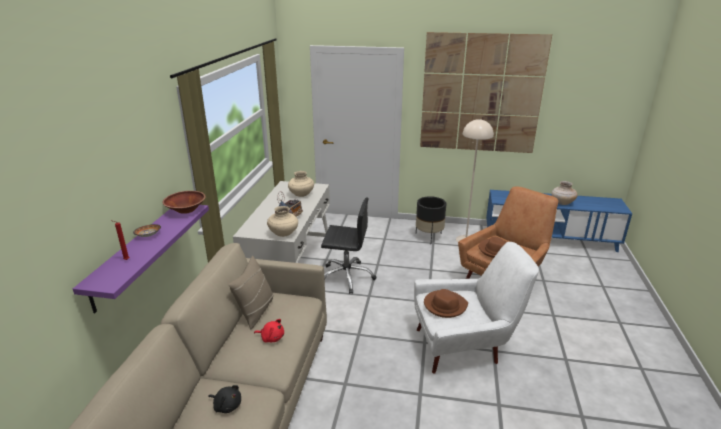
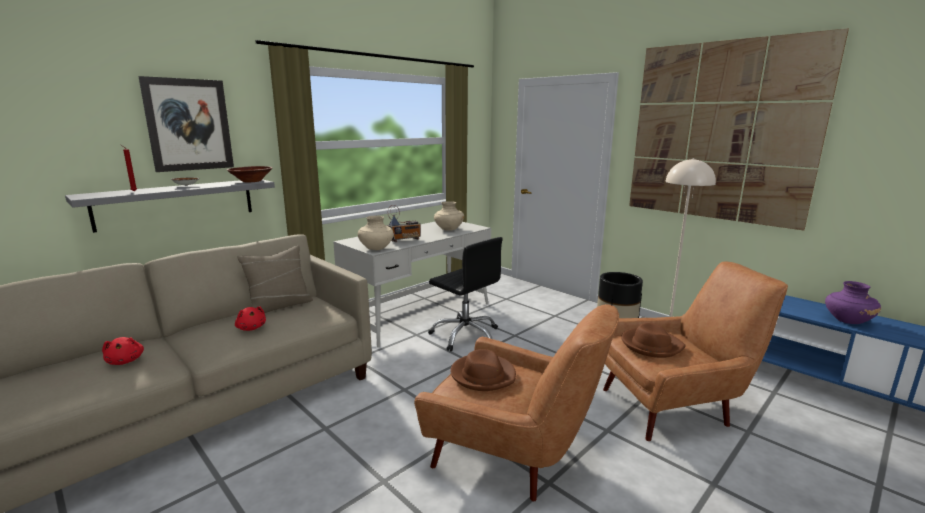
camera: 35 degrees right, 10 degrees down
(133, 175) = (189, 125): none -> picture
(136, 254) = (177, 203): purple shelf -> grey shelf
(227, 405) = (125, 361): black plush toy -> red plush toy
(464, 346) = (512, 457): white armchair -> brown armchair
(562, 203) = (847, 321): beige vase -> purple vase

